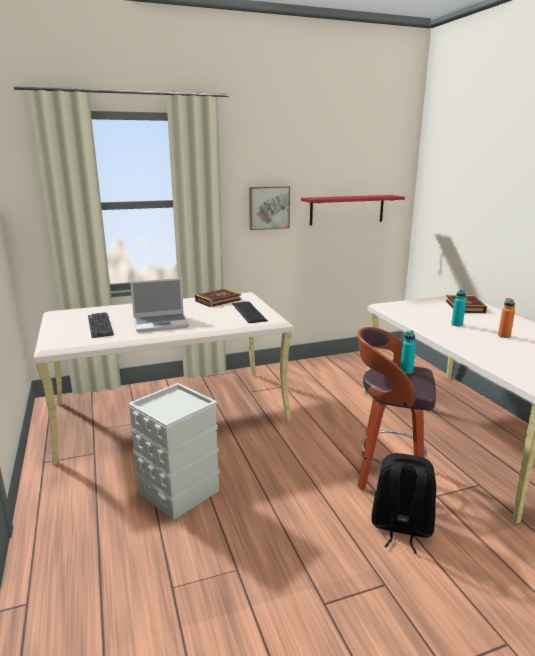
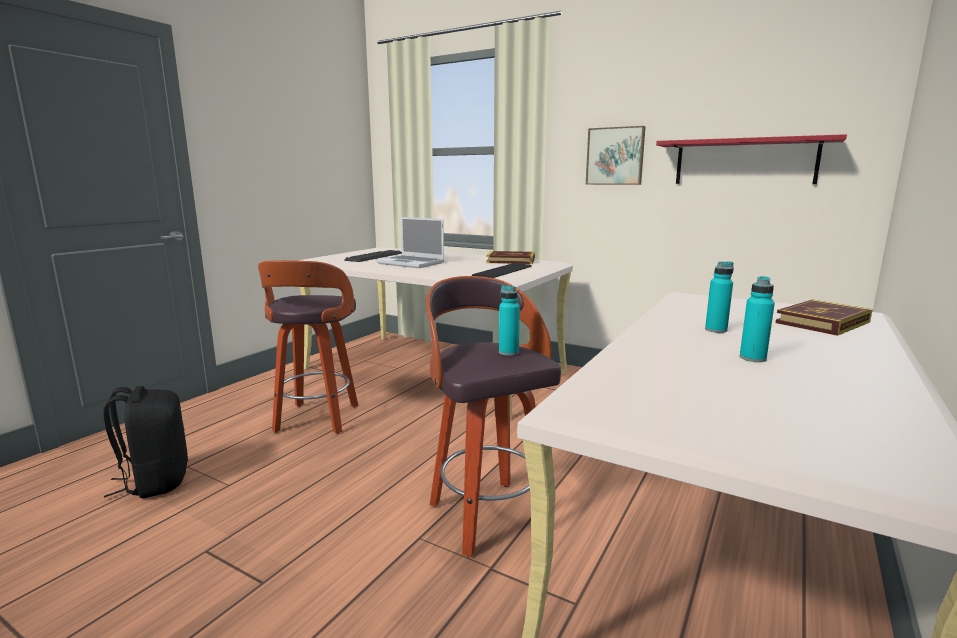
camera: 50 degrees right, 5 degrees down
(179, 492) = (316, 420): grey storage box -> stool
(401, 528) = (384, 560): black backpack -> black backpack (156, 481)
(504, 336) = (752, 358): orange bottle -> turquoise bottle

